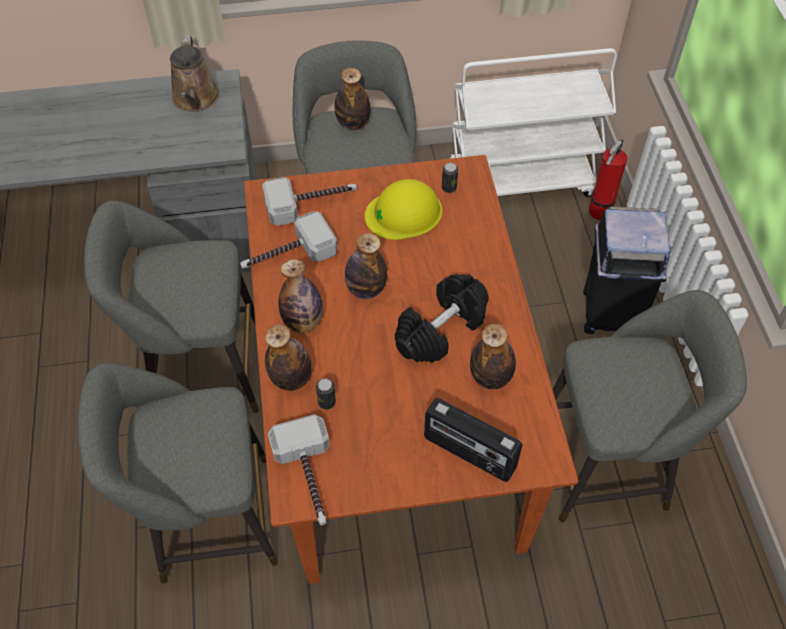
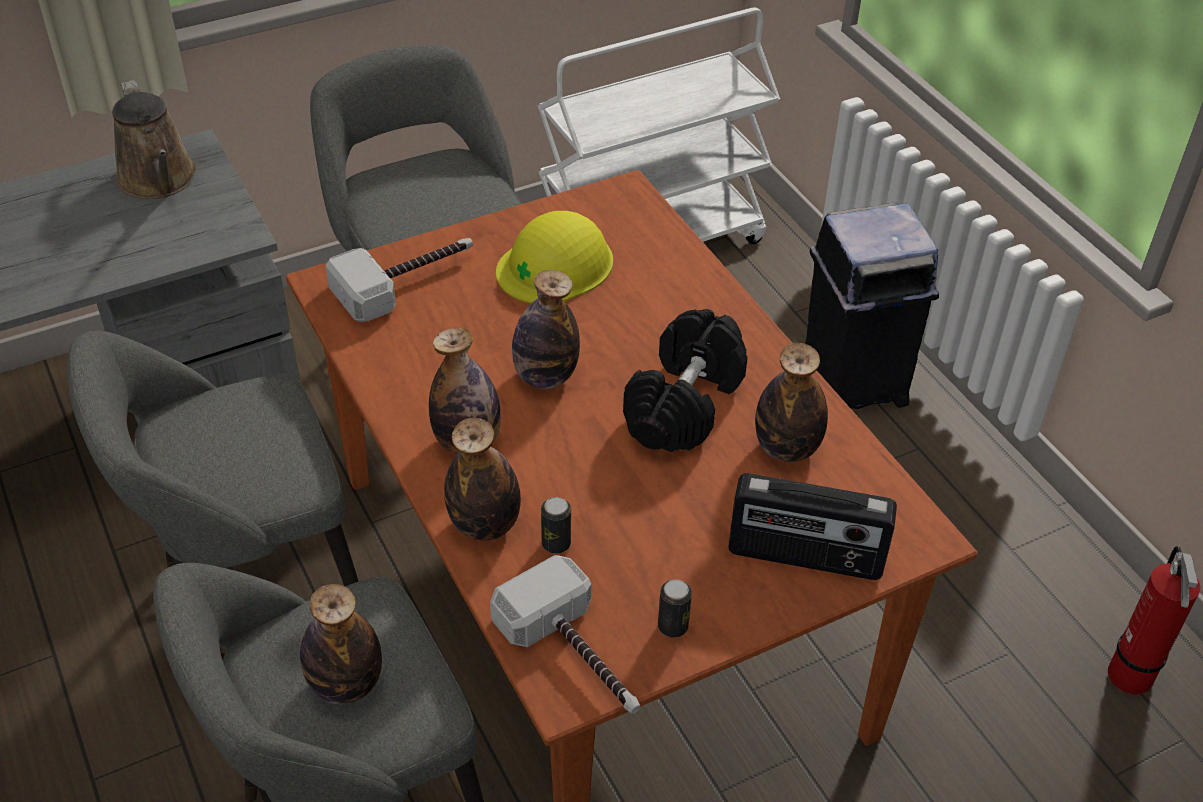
camera: 20 degrees left, 10 degrees down
(287, 255) = (400, 359): hammer -> none
(353, 124) = (415, 176): bottle -> bottle (346, 684)
(449, 188) = (606, 220): can -> can (673, 626)
(598, 213) = (778, 262): fire extinguisher -> fire extinguisher (1130, 680)
(610, 463) = (942, 582): grey stool -> none

